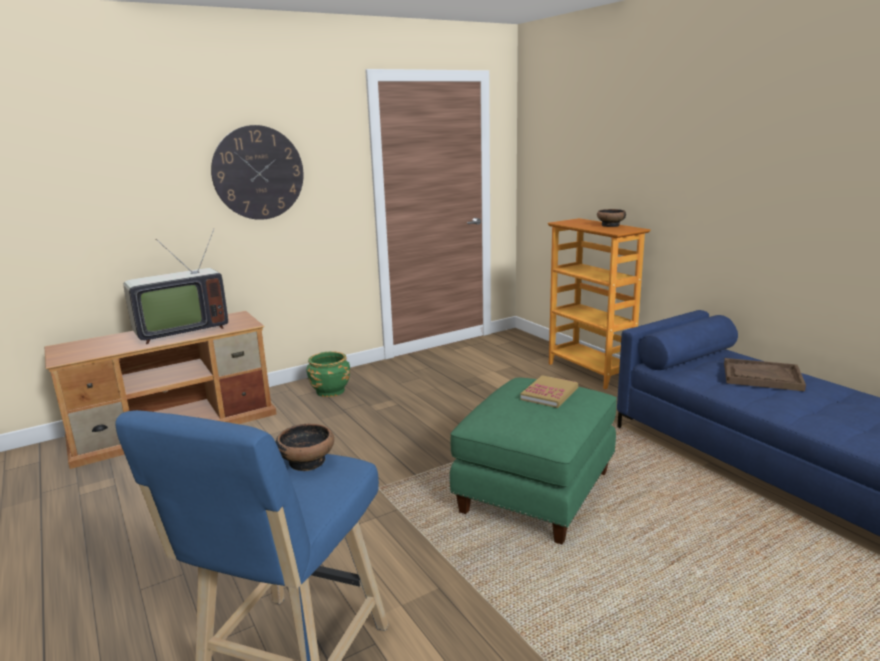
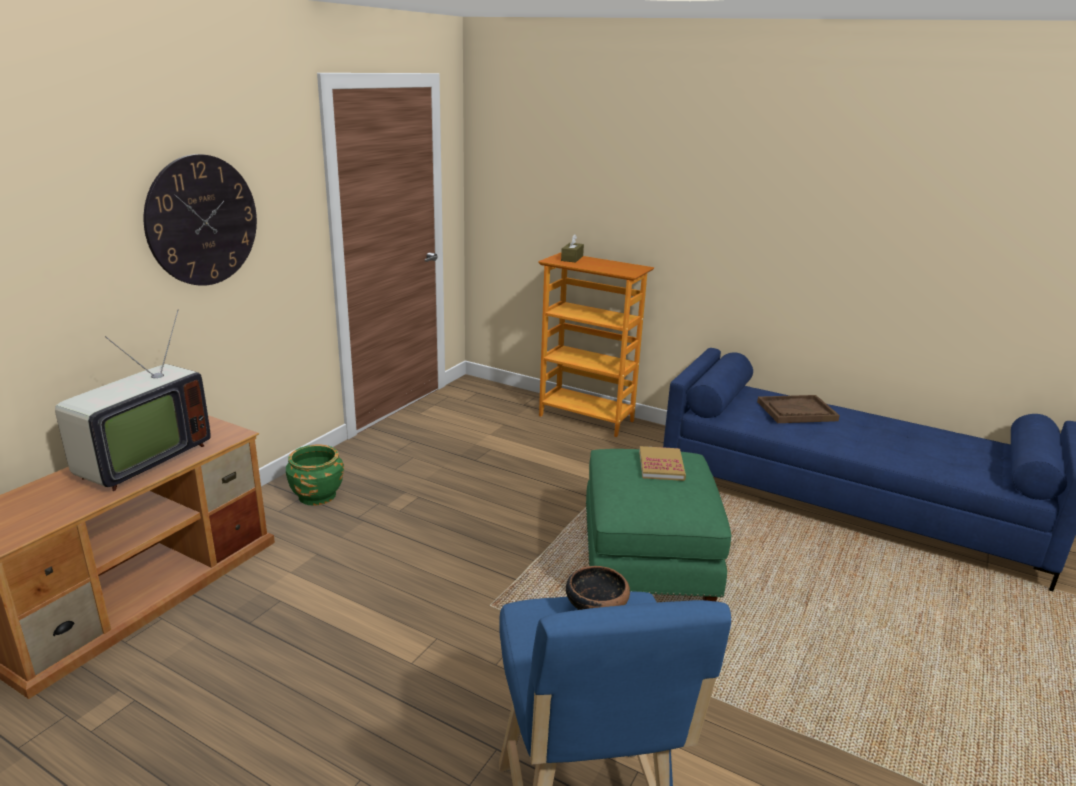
camera: 30 degrees left, 5 degrees up
(581, 222) = (572, 258): none -> brown tissue box
(611, 225) = (609, 263): bowl -> none

